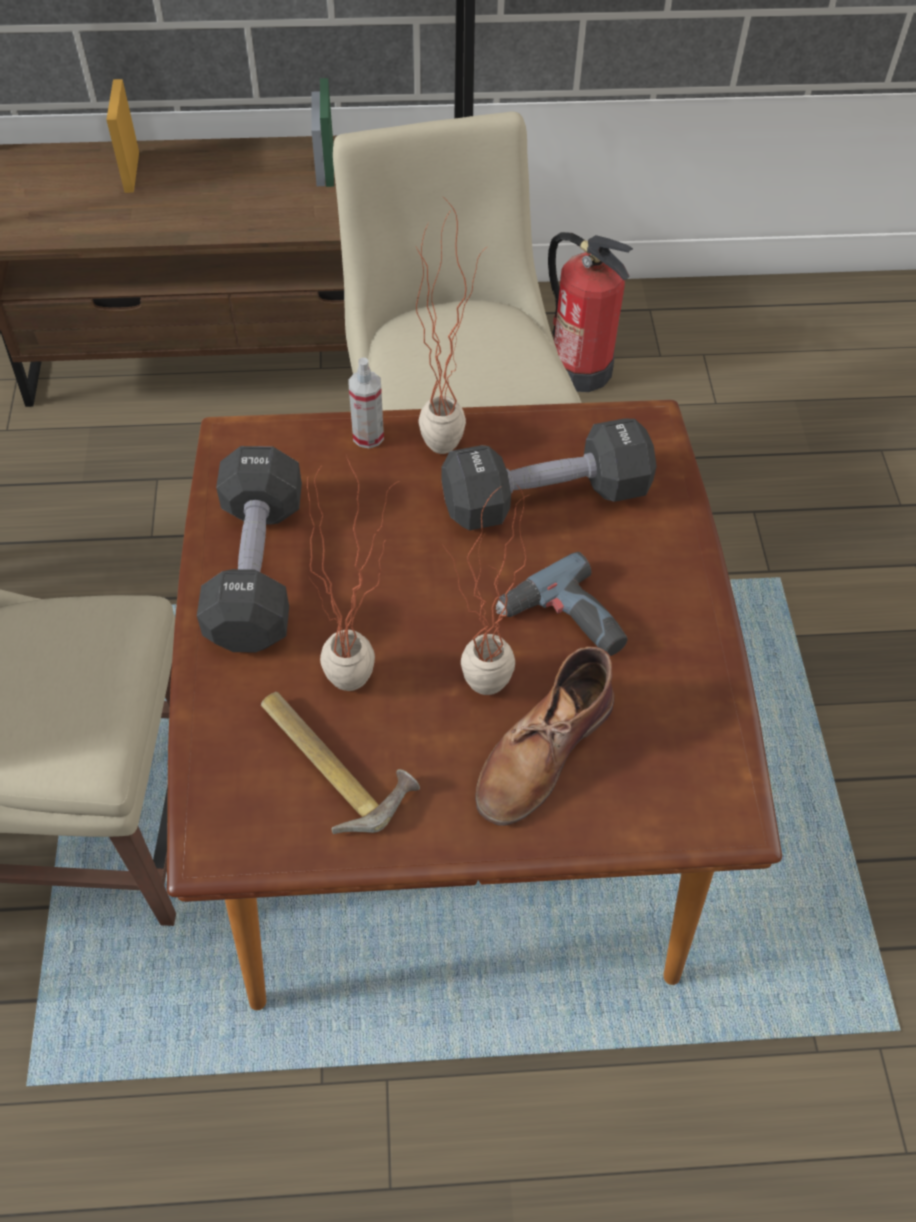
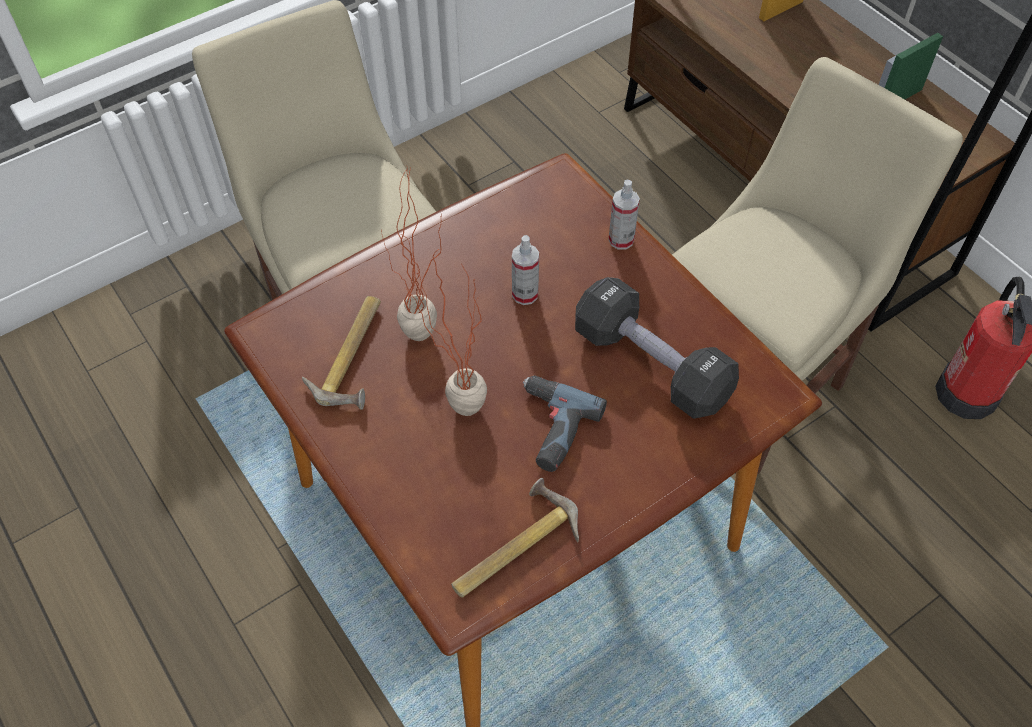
camera: 60 degrees right, 0 degrees up
(257, 570) = (467, 243): black dumbbell -> none
(373, 554) = (525, 294): none -> spray bottle
(449, 437) = (658, 283): potted plant -> none
(542, 752) = (436, 465): brown boot -> none
(687, 731) = (512, 546): none -> hammer

